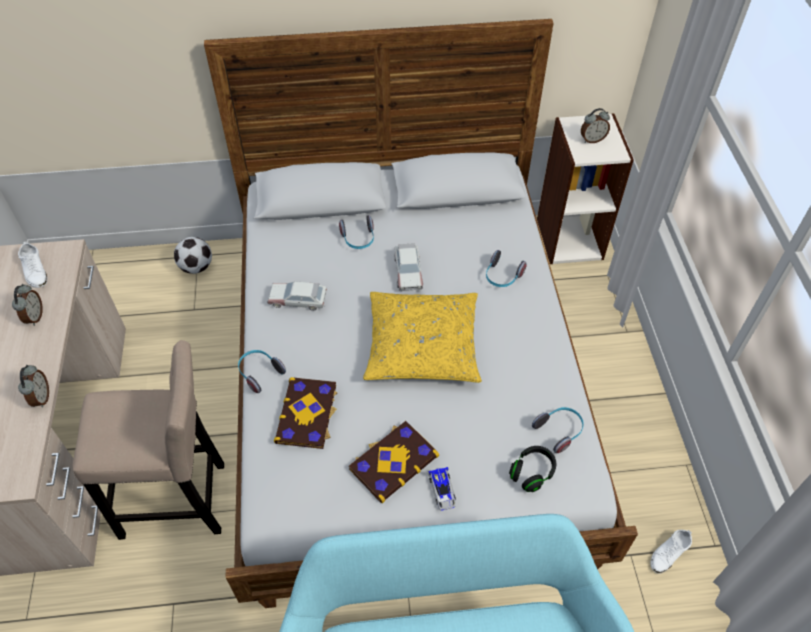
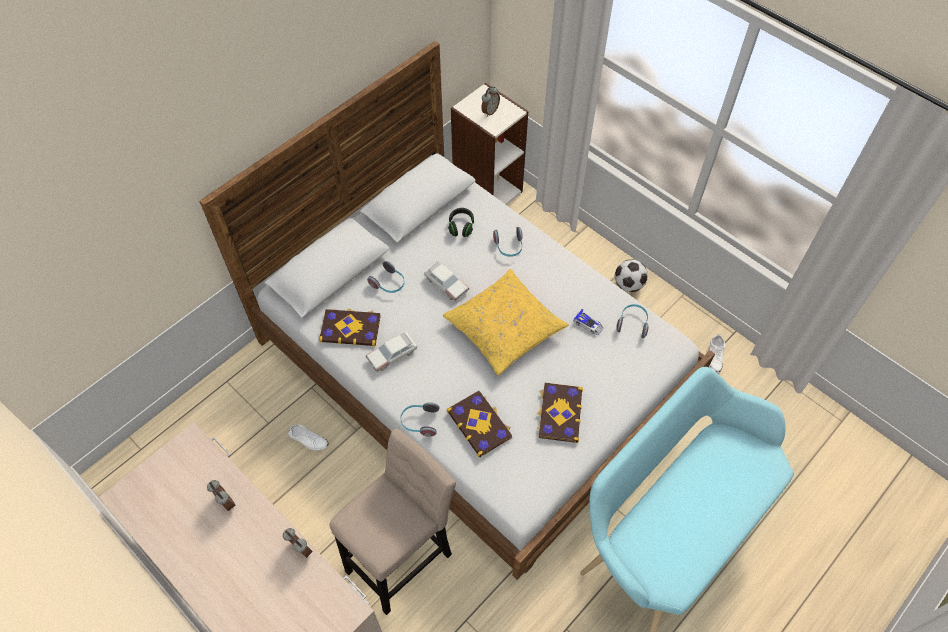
camera: 40 degrees left, 5 degrees up
(35, 270) = (183, 470): white shoe -> white shoe (308, 440)
(196, 267) = (235, 390): football -> football (628, 285)
(288, 255) = (350, 328): none -> book
(442, 491) = (603, 408): toy car -> toy car (588, 324)
(532, 472) = (641, 359): black headphones -> black headphones (461, 226)

